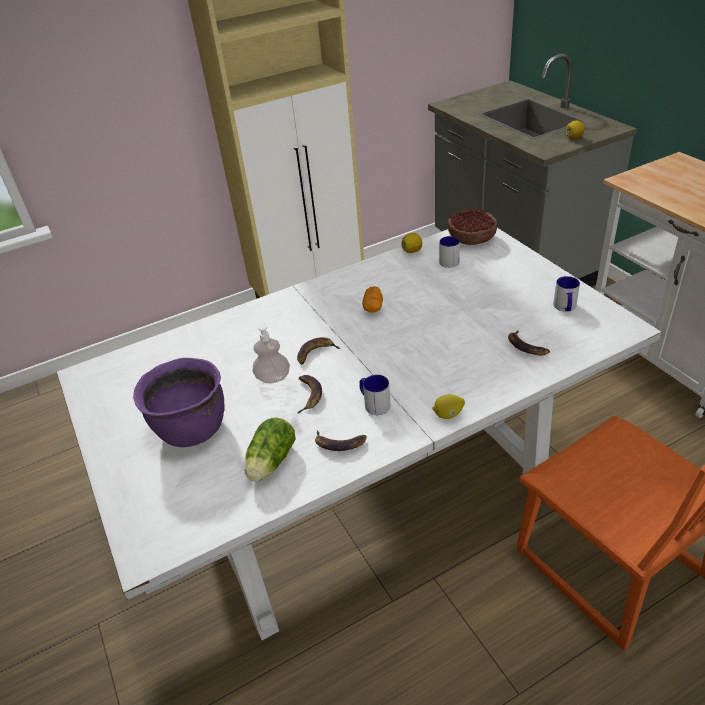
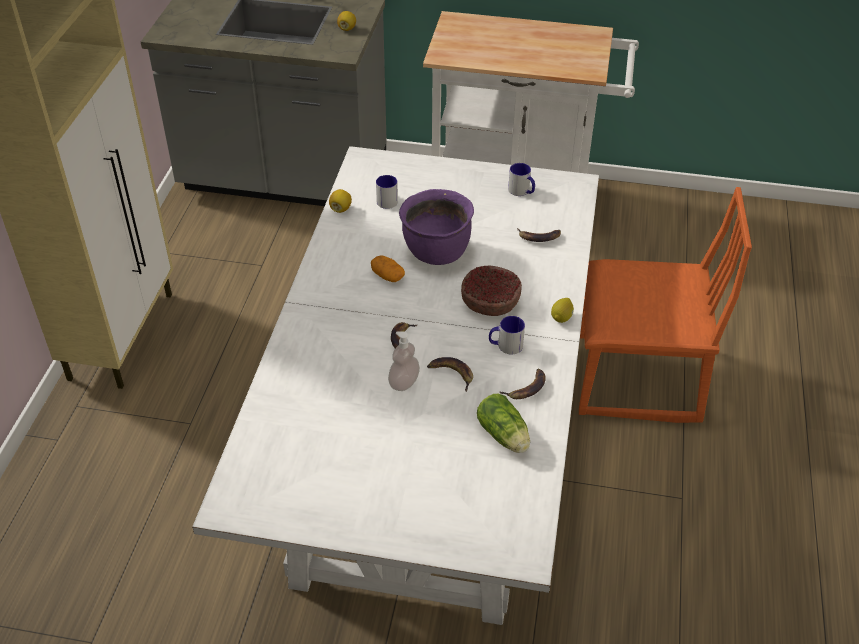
camera: 55 degrees left, 5 degrees up
(191, 429) = (408, 464): purple cooking pot -> purple cooking pot (436, 252)
(471, 238) = (372, 170): bowl -> bowl (490, 303)

